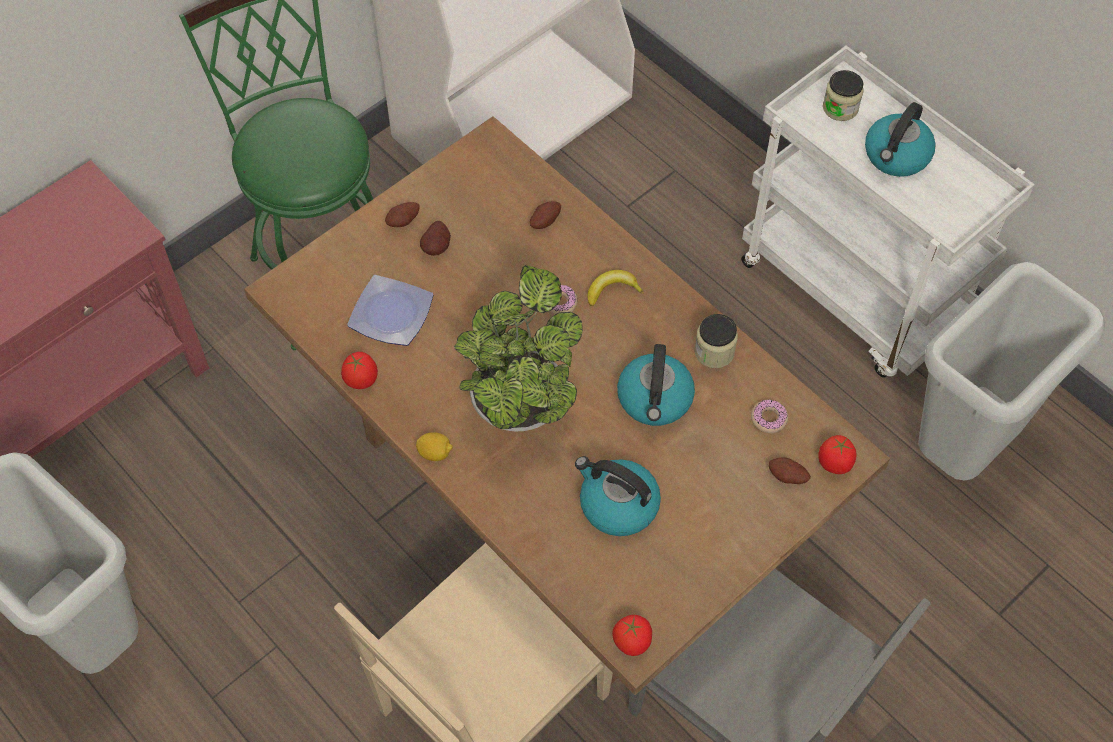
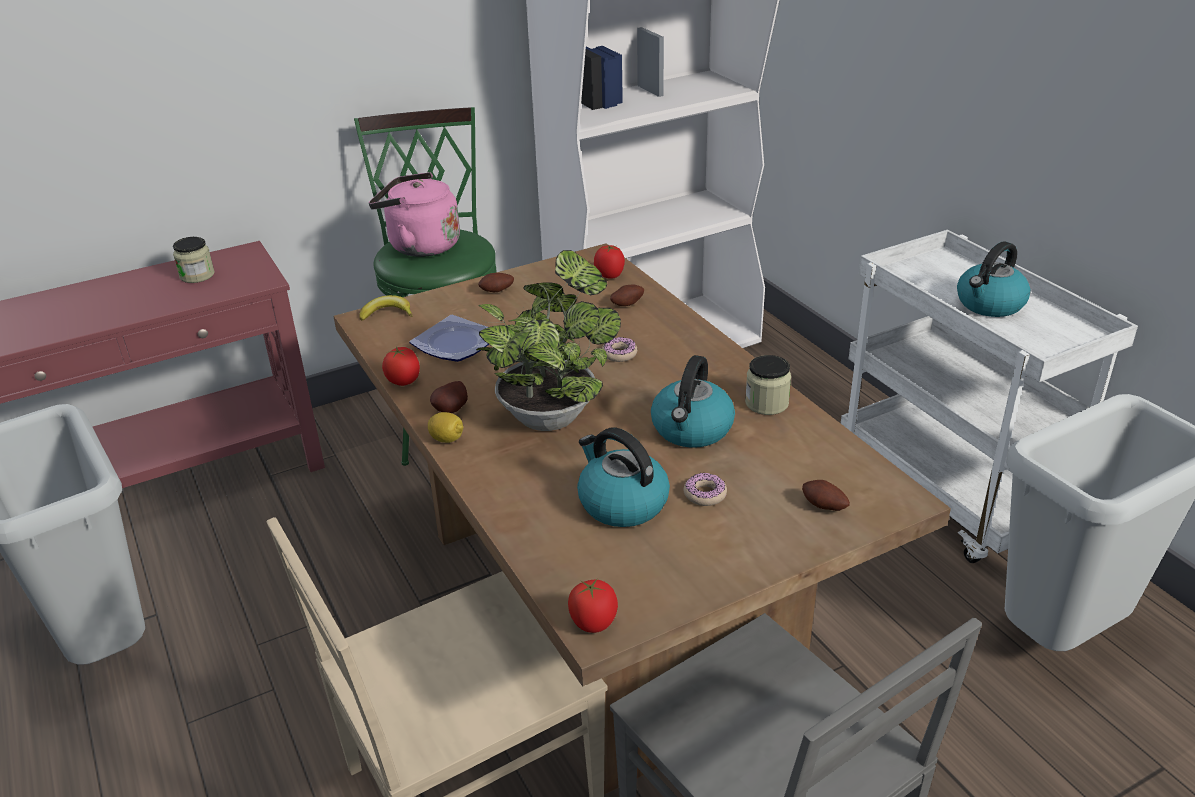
camera: 15 degrees right, 25 degrees down
(283, 143) = (420, 246): none -> pink kettle
(438, 247) = (520, 309): potato -> potato (453, 410)
(612, 290) = (675, 352): banana -> banana (387, 314)
(768, 419) = (813, 458): donut -> donut (705, 494)
(835, 463) = (883, 503): tomato -> tomato (610, 275)
(840, 108) = (936, 271): jar -> jar (197, 275)

